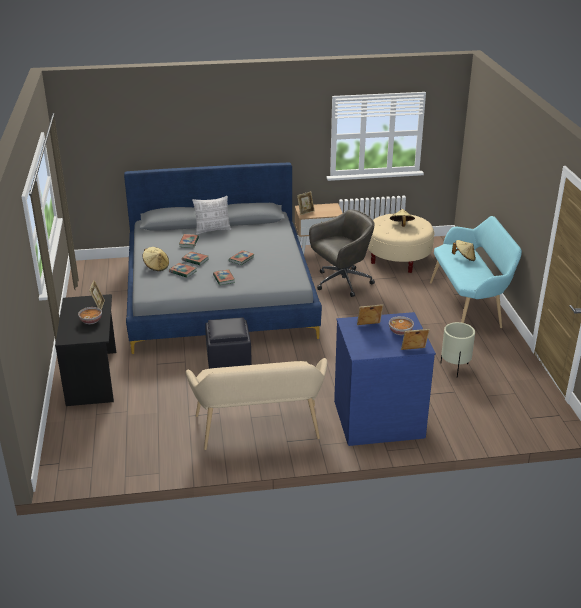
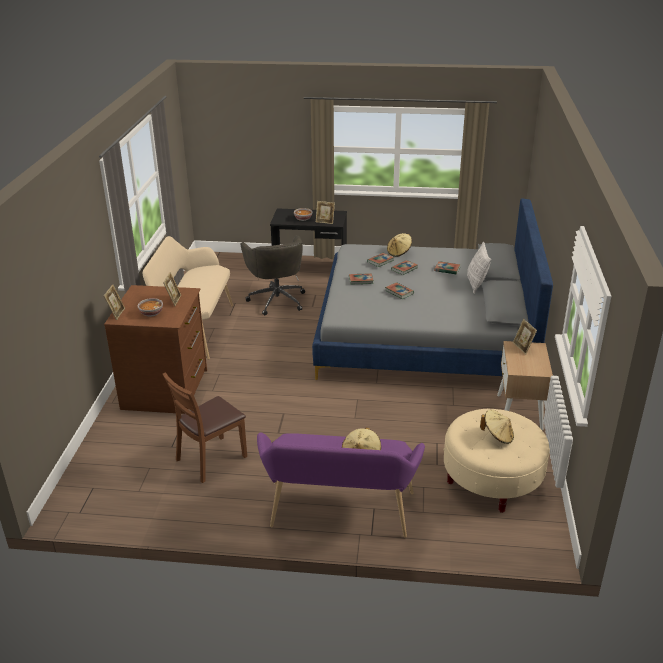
camera: 105 degrees right, 0 degrees up
(229, 362) = (300, 326): black ottoman -> none
(341, 282) = (433, 416): grey office chair -> grey office chair (277, 299)
(378, 418) = (166, 389): blue dresser -> brown dresser
(455, 368) = (211, 459): beige planter -> brown chair
(469, 305) = (339, 514): turquoise bench -> purple bench

